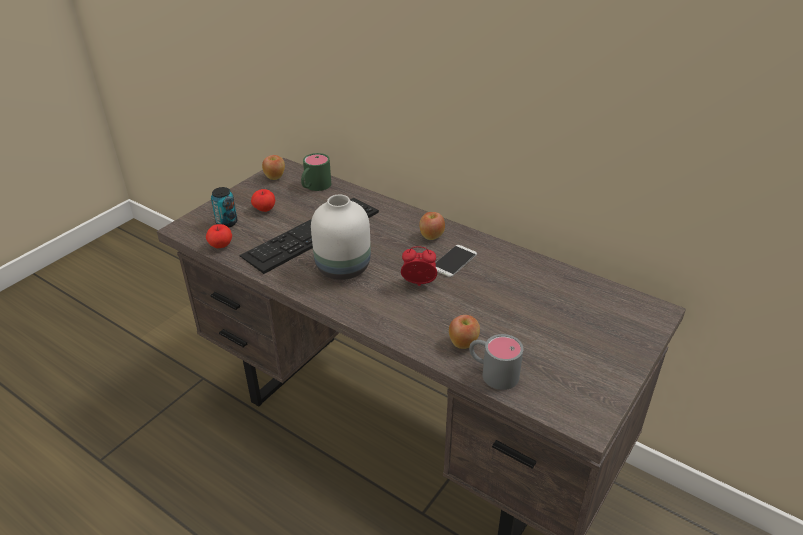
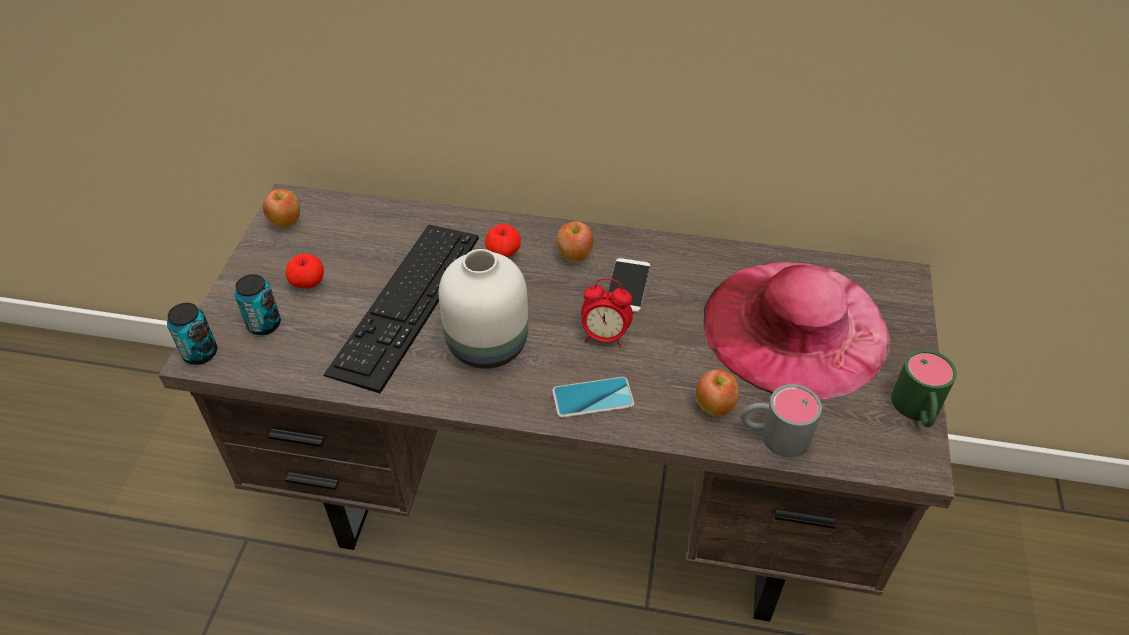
camera: 25 degrees left, 10 degrees up
(184, 227) = (200, 353): none -> can
(220, 246) = (282, 368): apple -> apple (503, 254)
(314, 187) = (358, 222): green mug -> green mug (917, 411)
(387, 314) = (593, 398): none -> phone
(419, 284) = (605, 336): alarm clock -> alarm clock turned 150 degrees counterclockwise
(554, 316) = (795, 327): none -> pink hat

